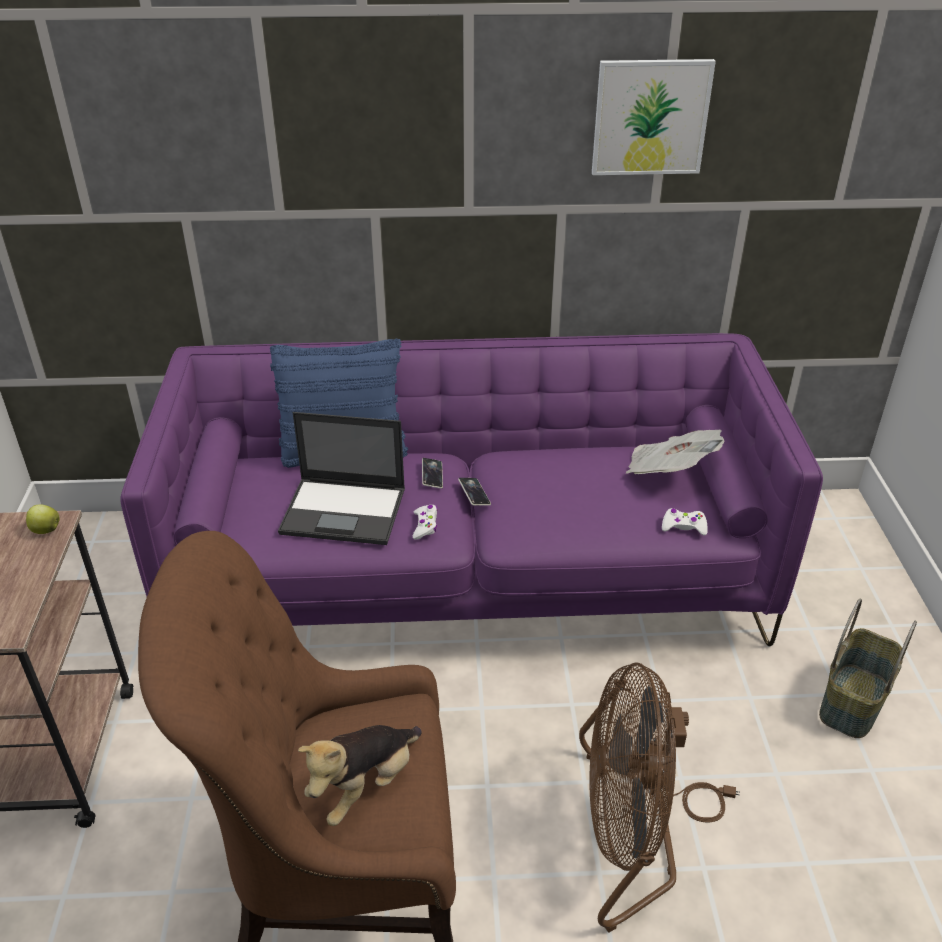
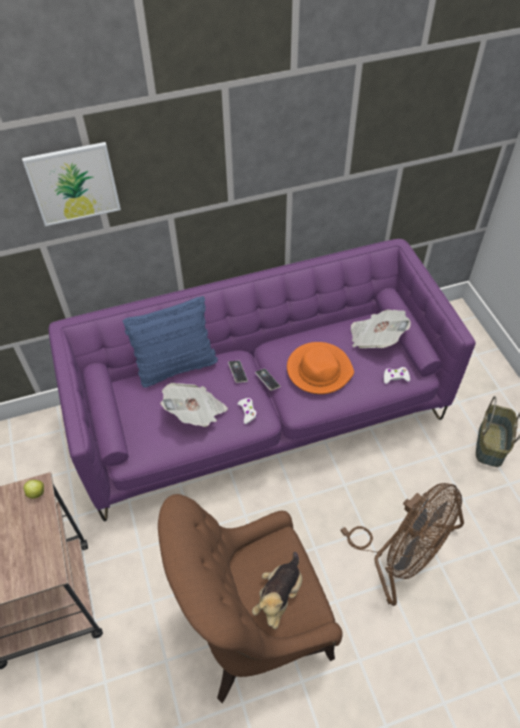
camera: 15 degrees left, 15 degrees up
(345, 511) = (196, 413): laptop -> newspaper
(560, 494) = (319, 370): none -> orange hat
(637, 830) = (401, 552): brown fan -> brown fan turned 120 degrees counterclockwise
(650, 117) = (344, 128): picture -> picture (73, 184)

